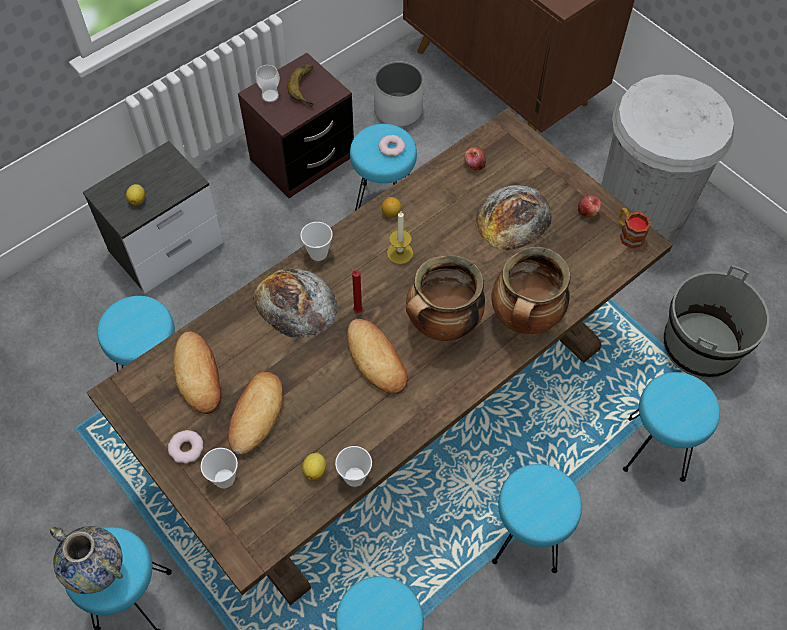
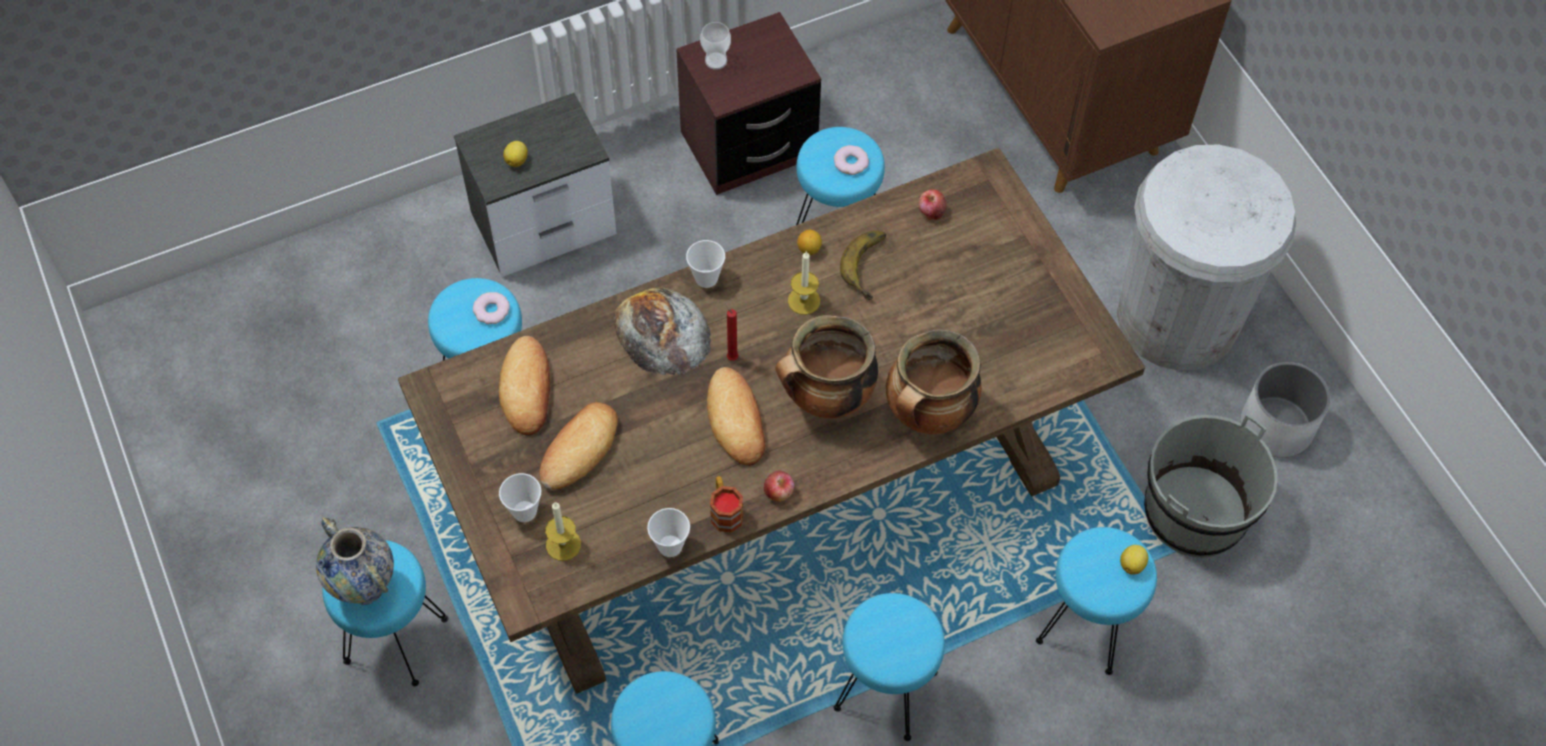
camera: 15 degrees right, 0 degrees up
(186, 448) = (492, 468): donut -> donut (492, 310)
(265, 498) = (563, 544): none -> candle
(308, 87) = (768, 59): banana -> banana (871, 266)
(315, 470) = (628, 527): lemon -> lemon (1132, 564)
(398, 110) = (896, 107): white planter -> white planter (1276, 427)
(513, 217) = (957, 289): bread -> none
(587, 212) = (1052, 303): apple -> apple (778, 492)
(628, 234) = (1093, 342): mug -> mug (724, 511)

